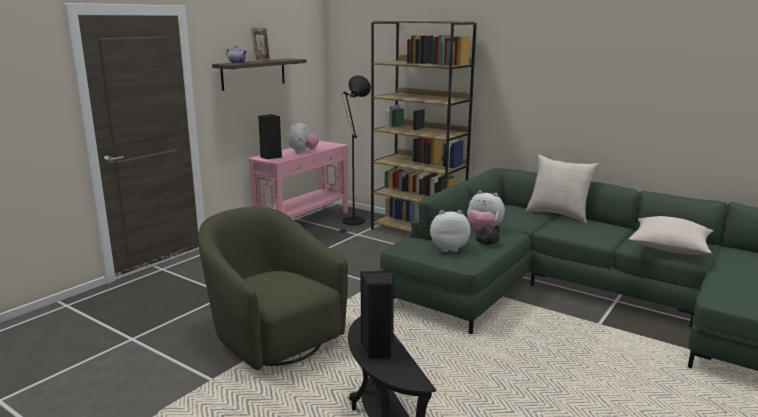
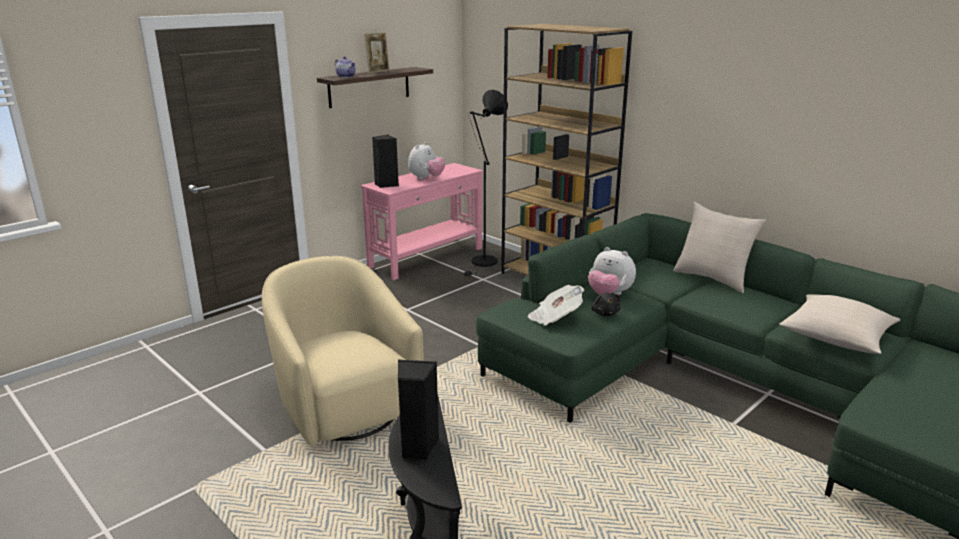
camera: 10 degrees right, 5 degrees up
(272, 338) = (344, 406): green armchair -> beige armchair
(448, 248) = (555, 318): plush toy -> newspaper

